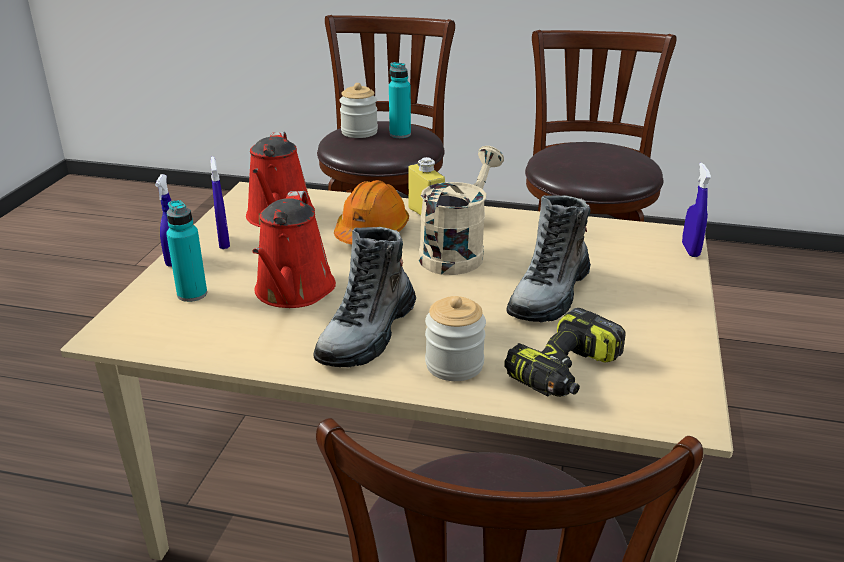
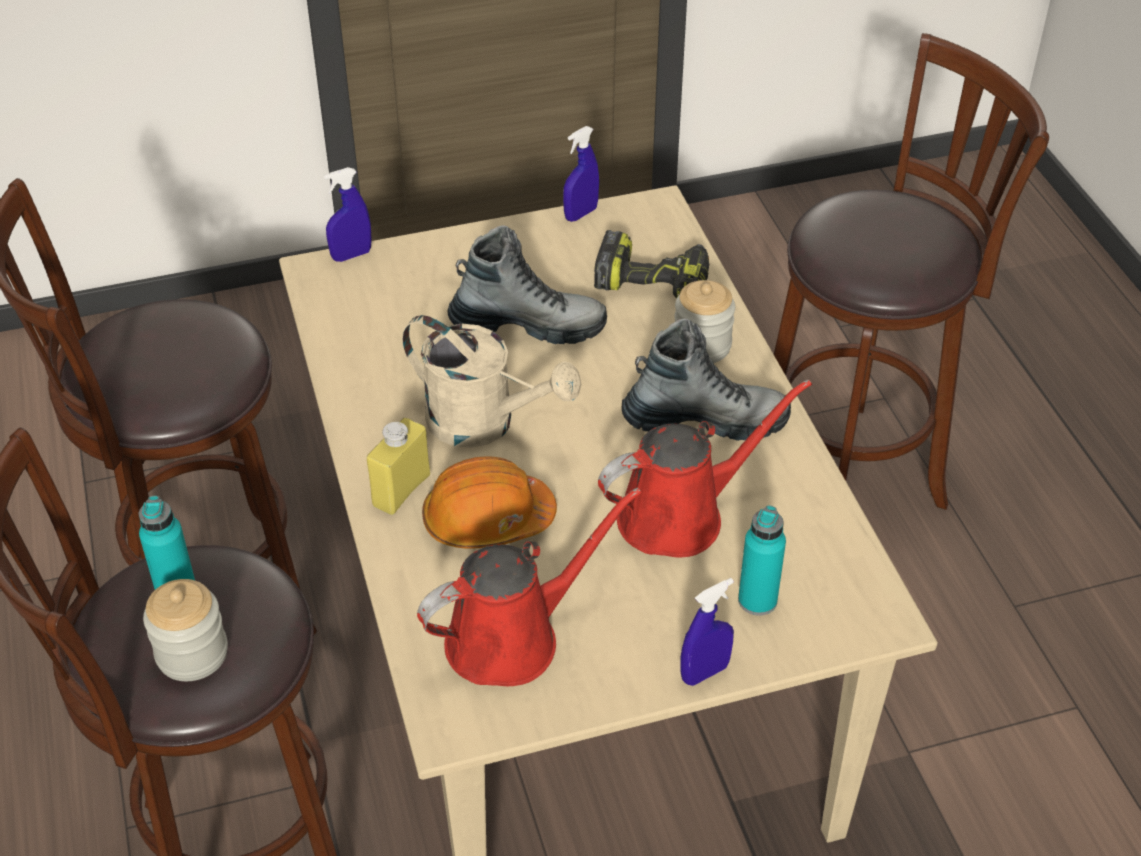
camera: 120 degrees left, 15 degrees up
(224, 242) = (624, 652): blue spray bottle -> blue spray bottle (580, 214)
(457, 252) = (485, 423): beige watering can -> beige watering can turned 150 degrees counterclockwise

